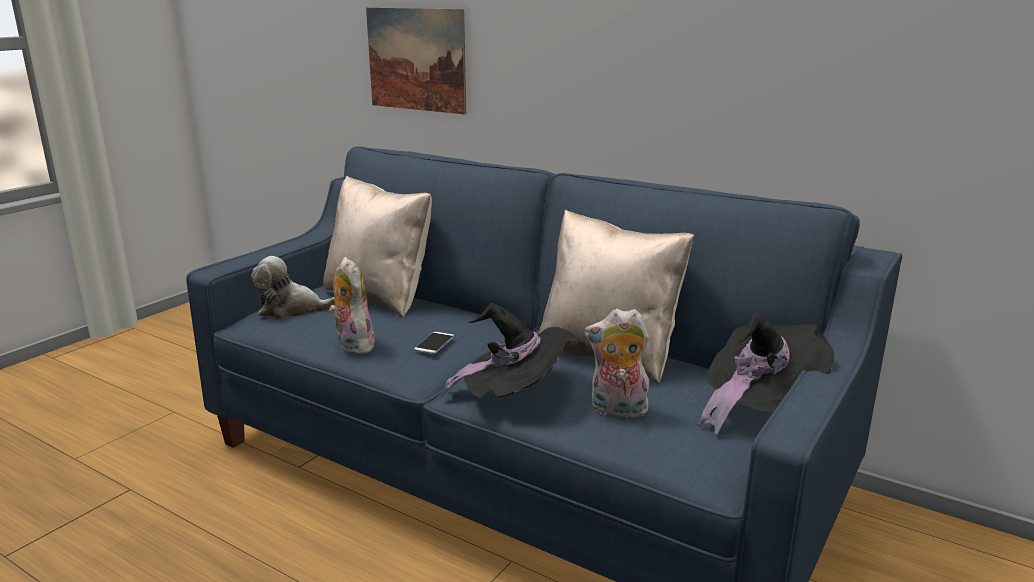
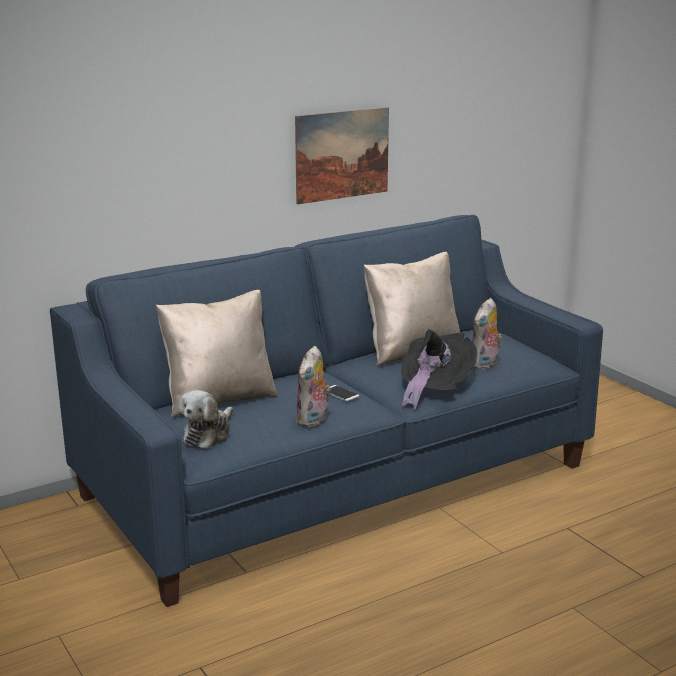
camera: 65 degrees left, 0 degrees up
(352, 345) = (313, 420): plush toy -> plush toy turned 60 degrees counterclockwise
(416, 59) = (86, 184): picture -> picture (342, 154)
(757, 405) = (502, 335): black hat -> none

